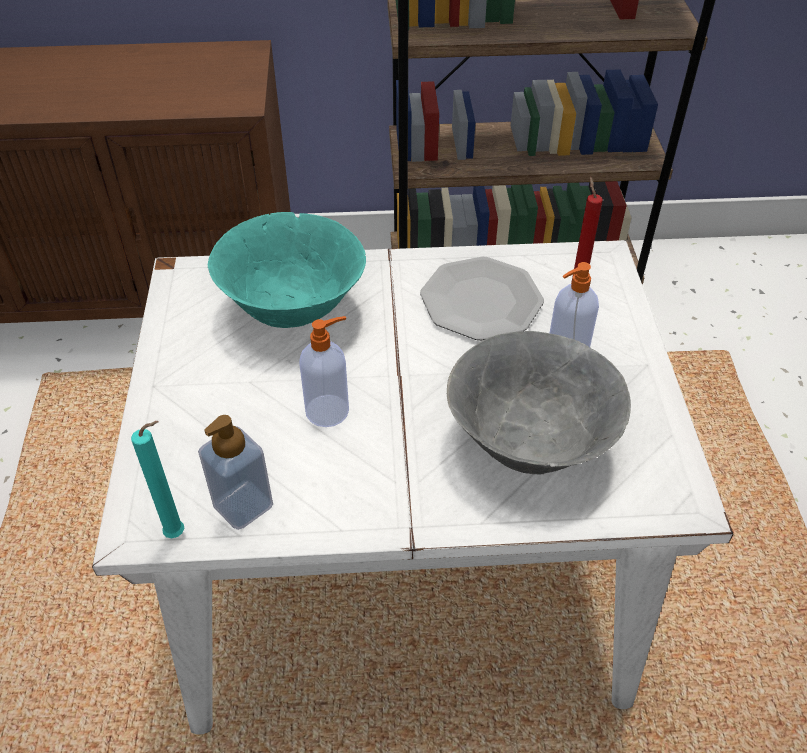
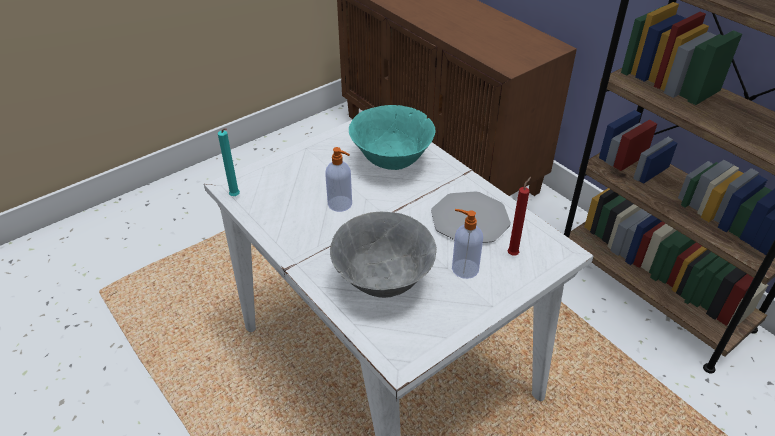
camera: 55 degrees right, 5 degrees down
(243, 505) = (264, 206): soap dispenser -> none

